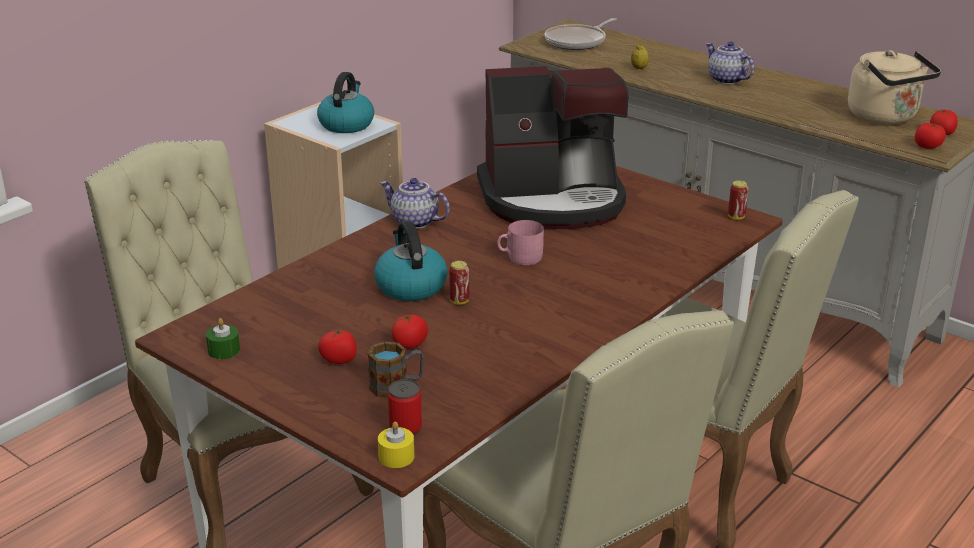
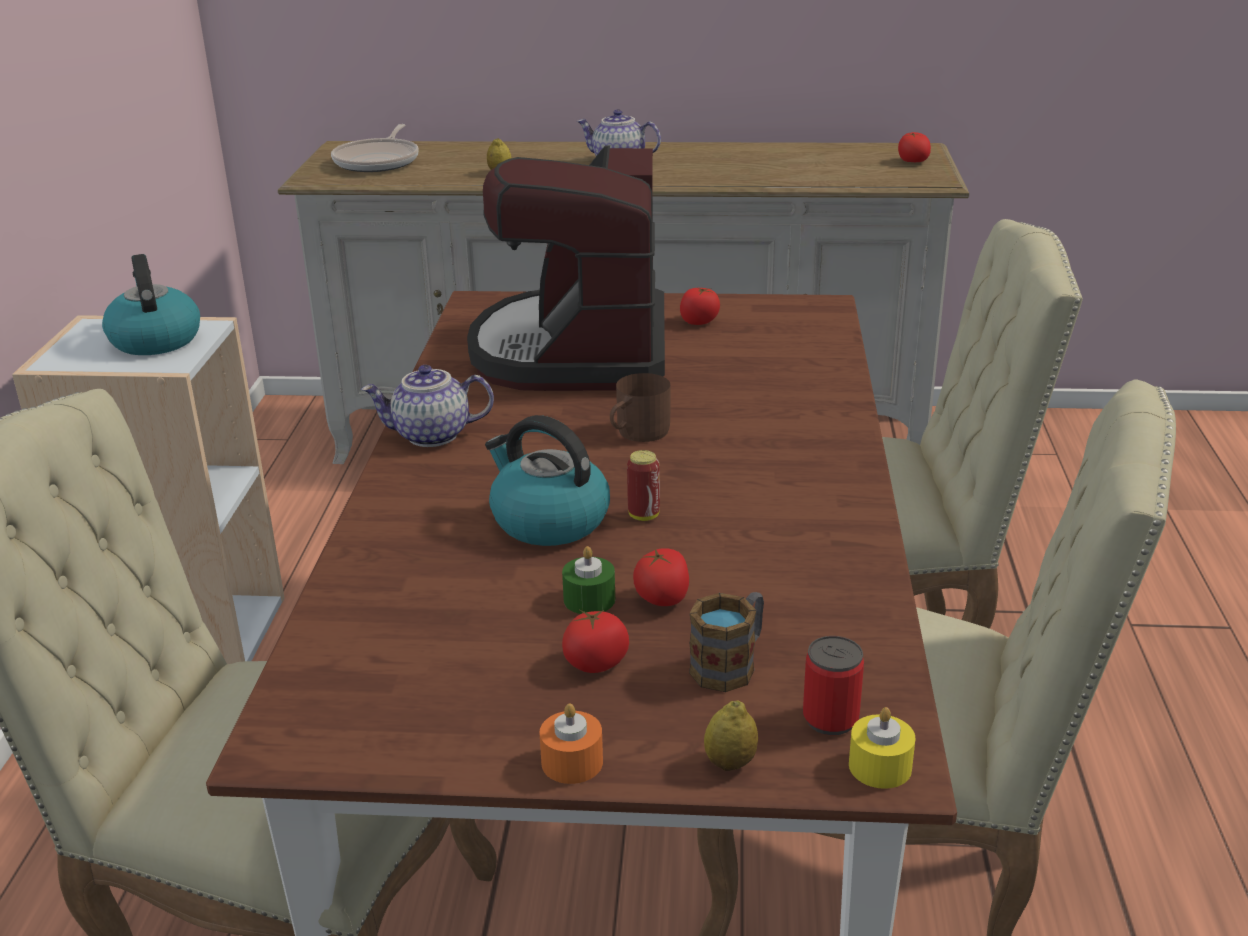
camera: 35 degrees left, 0 degrees up
(224, 350) = (396, 730): green candle -> green candle (589, 599)
(273, 394) = (572, 762): none -> orange candle
(335, 425) = (730, 763): none -> lemon
(520, 257) = (637, 432): pink mug -> brown mug
(553, 200) = (575, 351): coffee machine -> coffee machine turned 135 degrees clockwise
(736, 217) = (807, 308): can -> none
(885, 117) = (838, 160): beige kettle -> none
(928, 146) = (922, 176): tomato -> tomato (699, 321)

